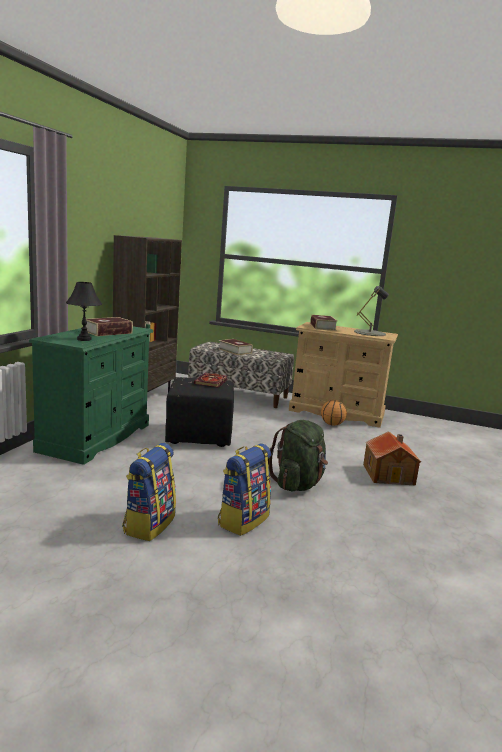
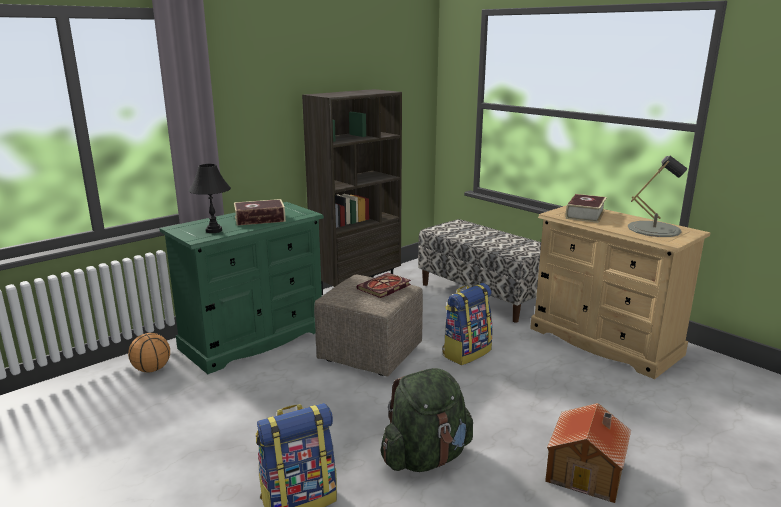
camera: 30 degrees right, 5 degrees up
(149, 524) = (191, 475): backpack -> backpack (466, 352)
(200, 436) = (372, 354): black ottoman -> beige ottoman
(235, 351) = (475, 237): book -> none
(332, 424) = (576, 362): basketball -> basketball (152, 369)

